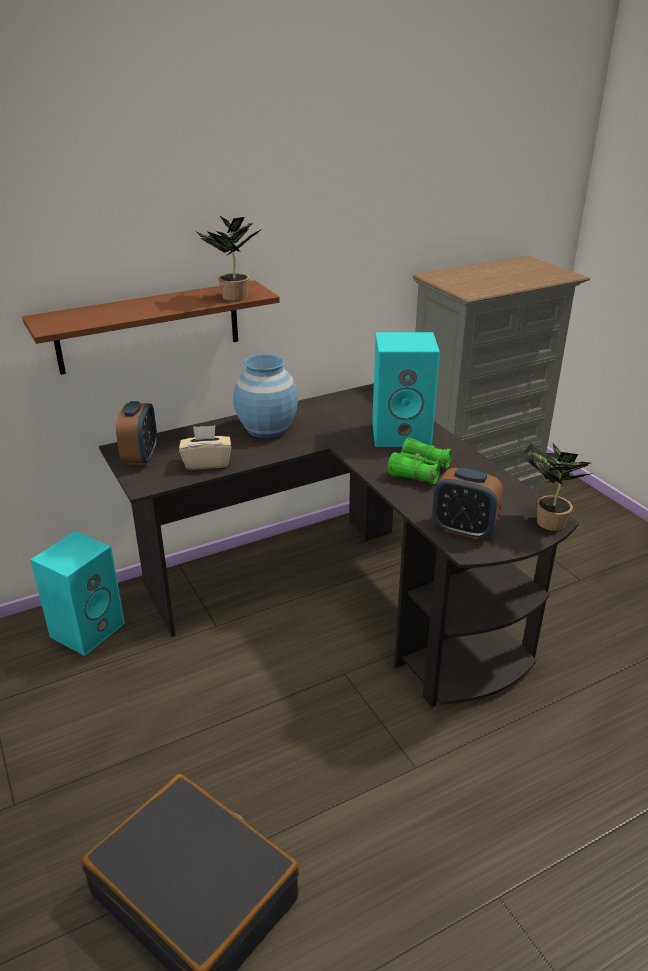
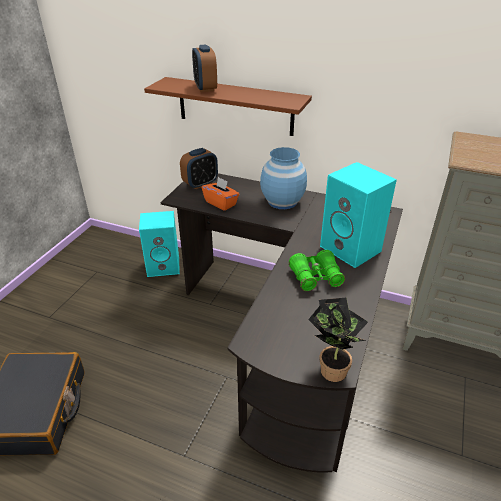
camera: 50 degrees right, 5 degrees up
(207, 463) = (221, 203): beige tissue box -> orange tissue box
(231, 297) = (272, 101): potted plant -> none
(464, 529) = (270, 330): alarm clock -> alarm clock (205, 88)

